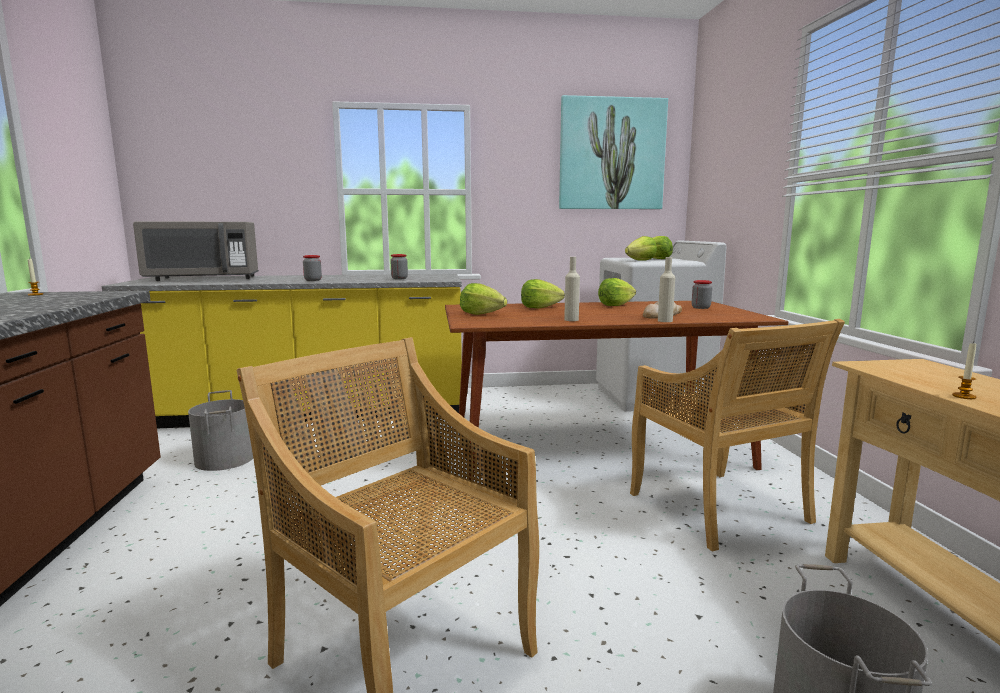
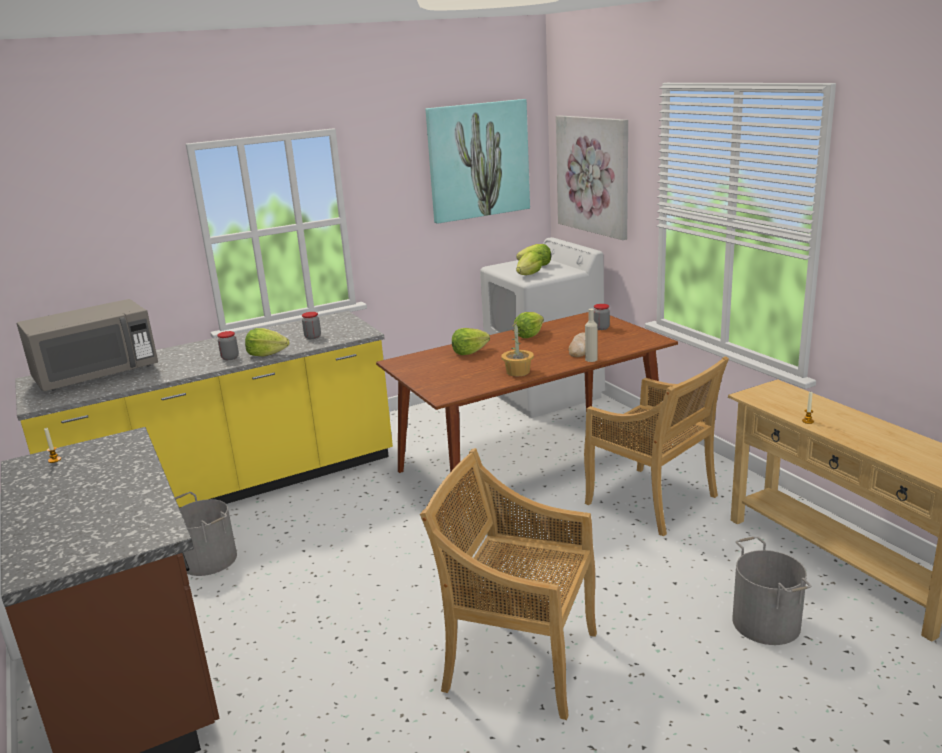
camera: 20 degrees left, 10 degrees up
(481, 314) = (432, 375): lettuce -> lettuce (267, 354)
(571, 320) = (518, 372): beige bottle -> potted plant
(725, 165) = (592, 175): none -> picture

